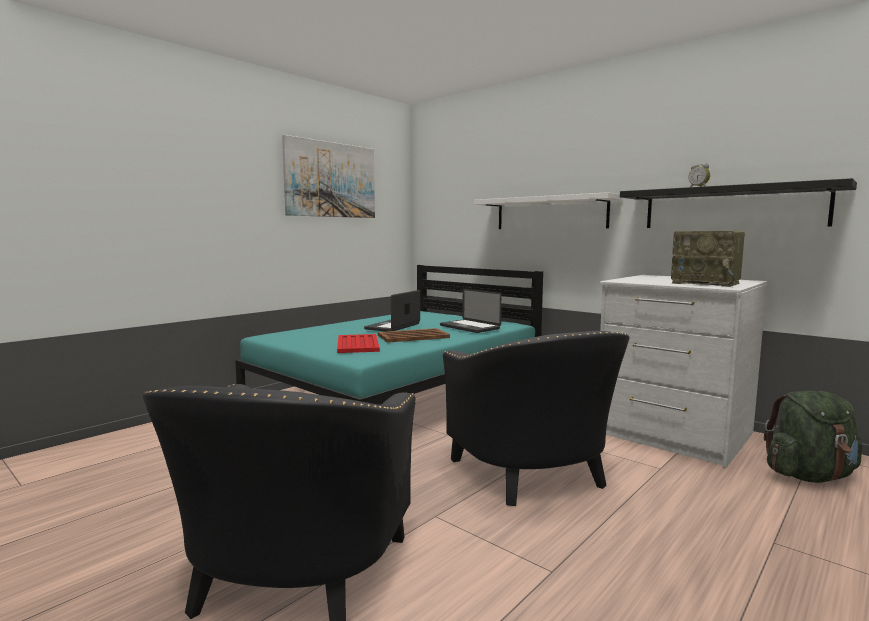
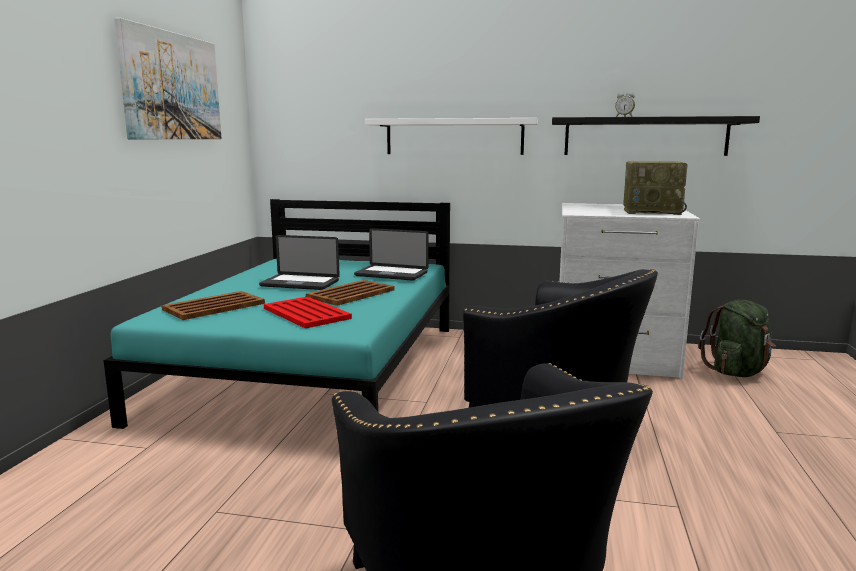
camera: 30 degrees left, 5 degrees up
(312, 334) = (213, 306): none -> brown tray
(393, 326) = (300, 283): laptop -> laptop turned 75 degrees counterclockwise

